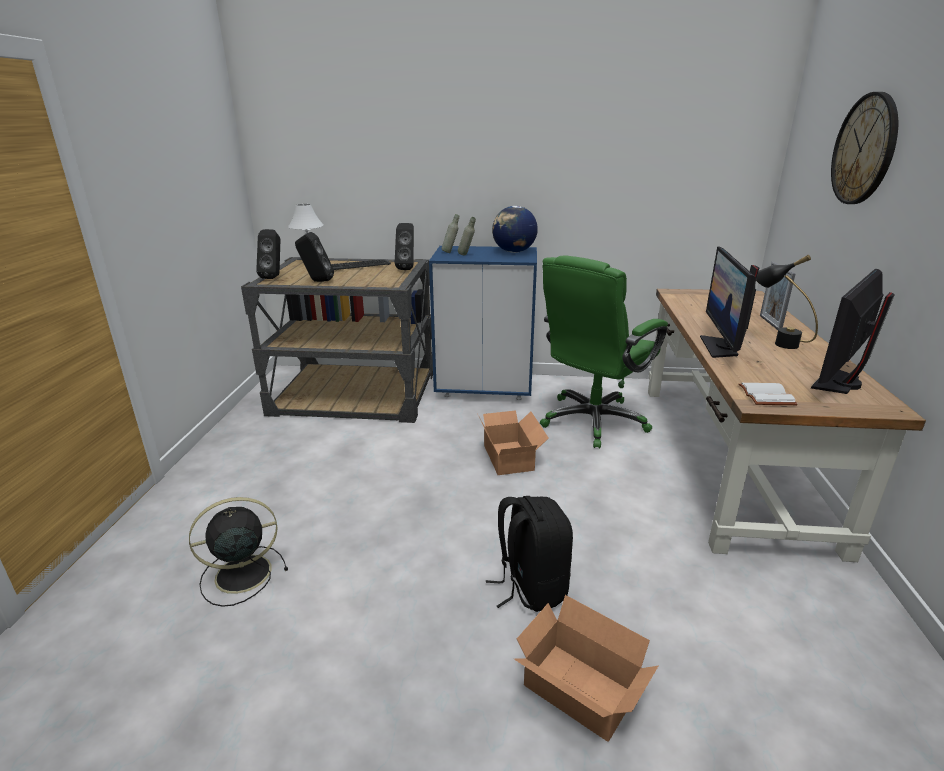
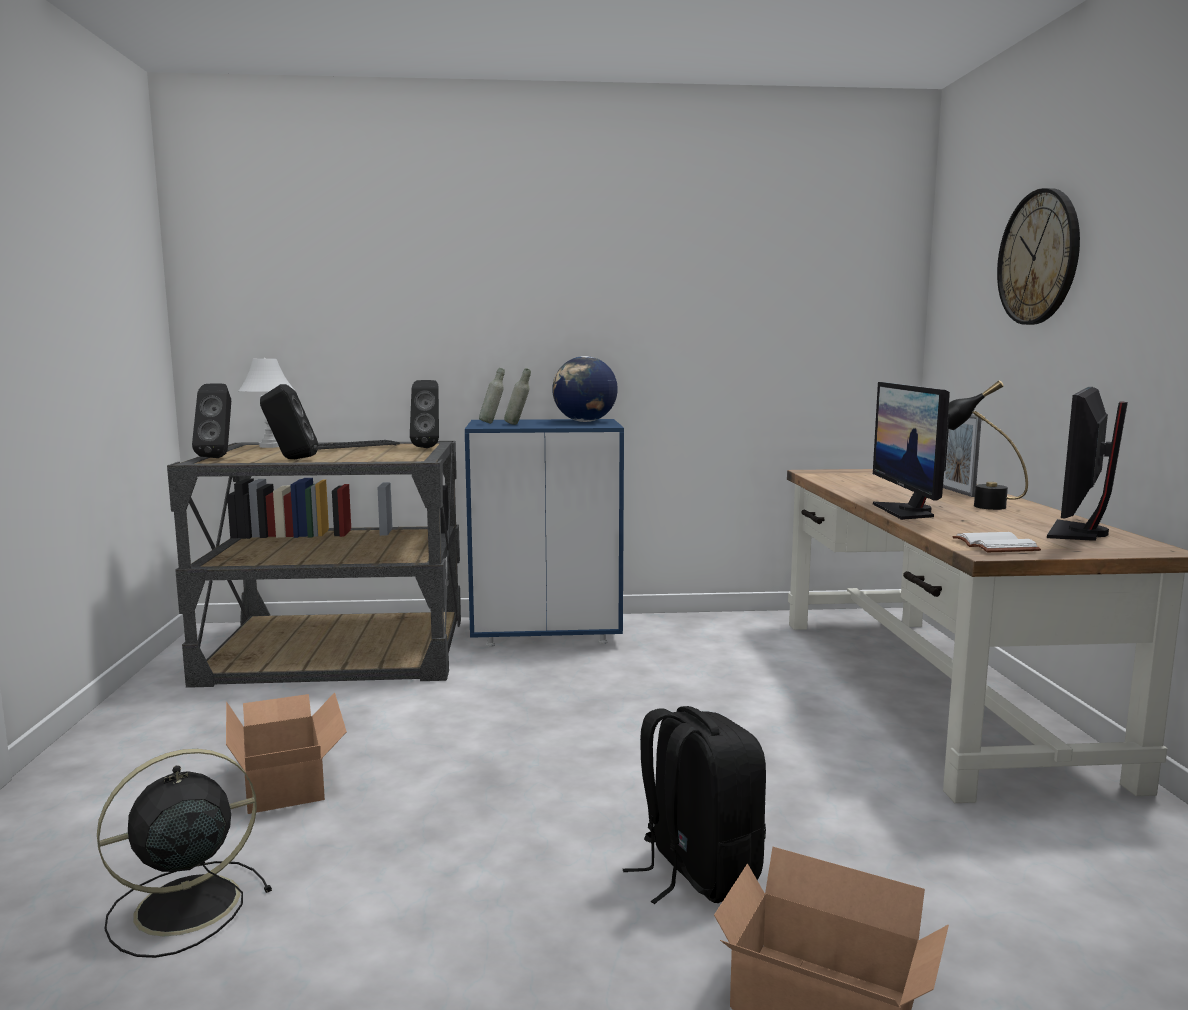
camera: 10 degrees left, 15 degrees down
(510, 456) = (611, 711): cardboard box -> cardboard box (288, 780)
(593, 420) = (723, 661): green office chair -> none

